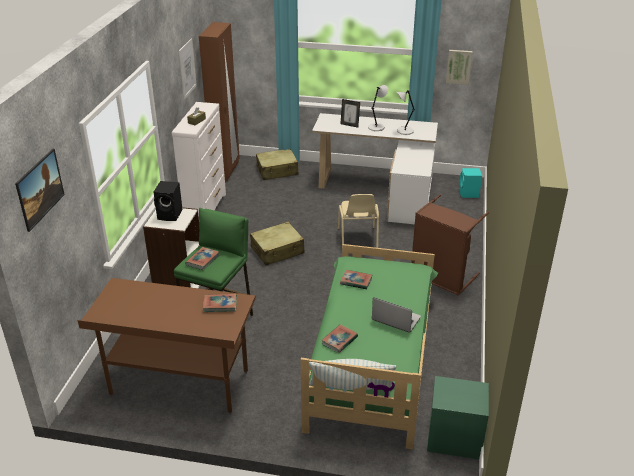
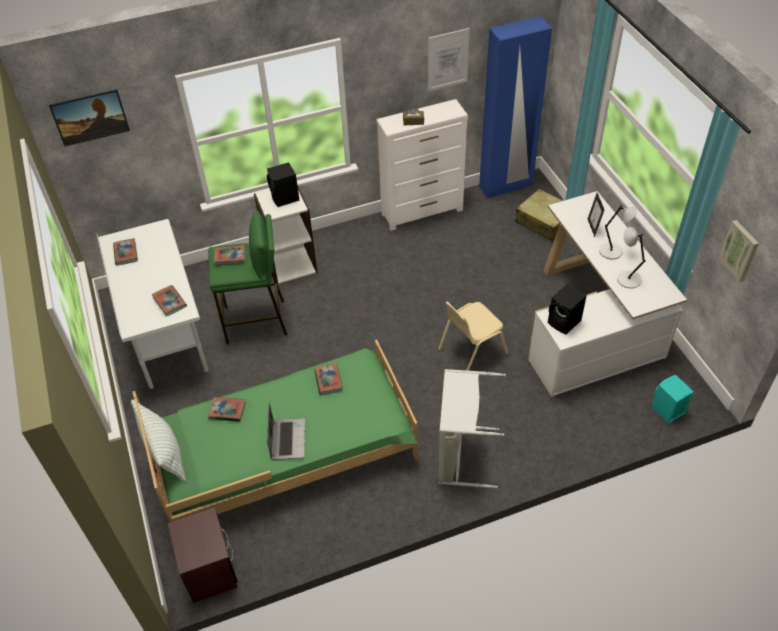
camera: 60 degrees right, 15 degrees up
(125, 313) = (126, 253): none -> book
(179, 384) = (167, 338): brown desk -> white desk
(226, 170) = (506, 186): brown wardrobe -> blue wardrobe
(277, 250) = (398, 299): beige suitcase -> none
(410, 167) = (565, 322): none -> black speaker
(441, 278) = (459, 455): brown laundry basket -> grey laundry basket
(454, 439) = (209, 570): green nightstand -> brown nightstand

